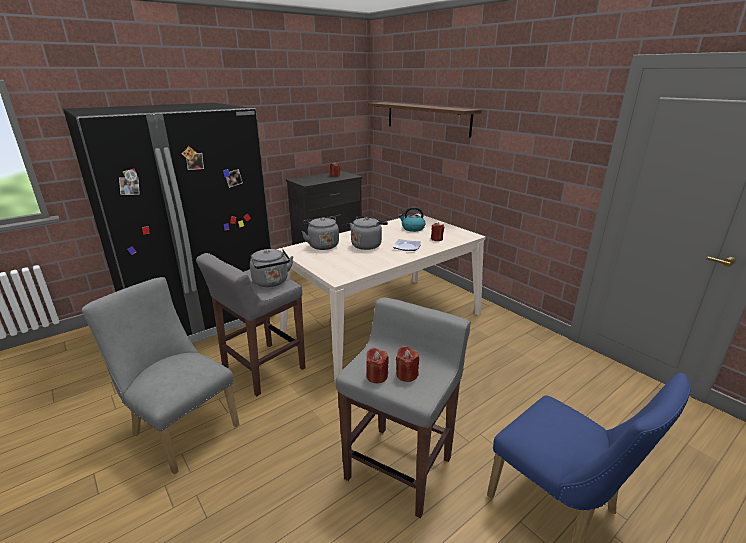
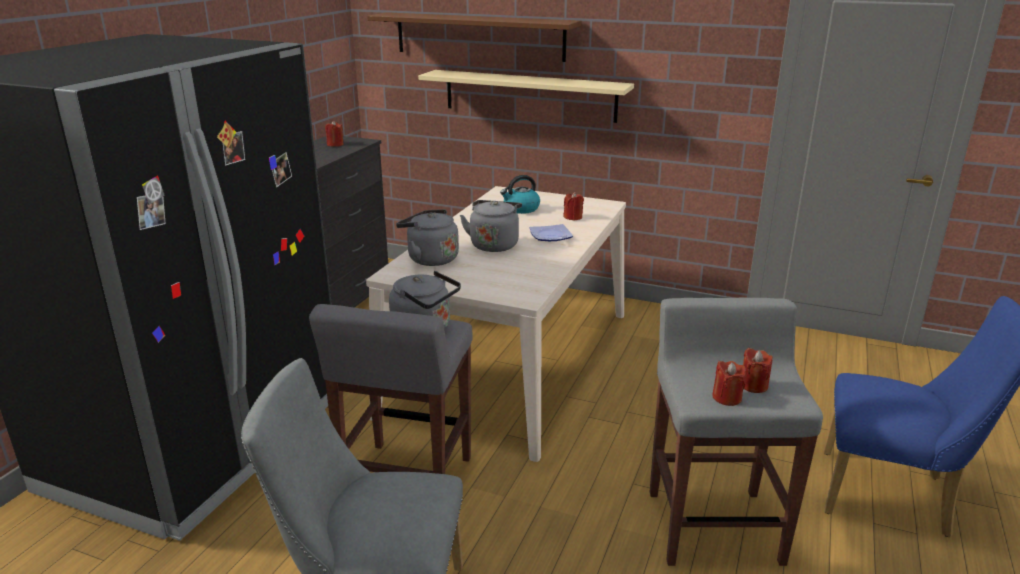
camera: 30 degrees left, 0 degrees up
(450, 158) = (529, 95): none -> beige shelf

